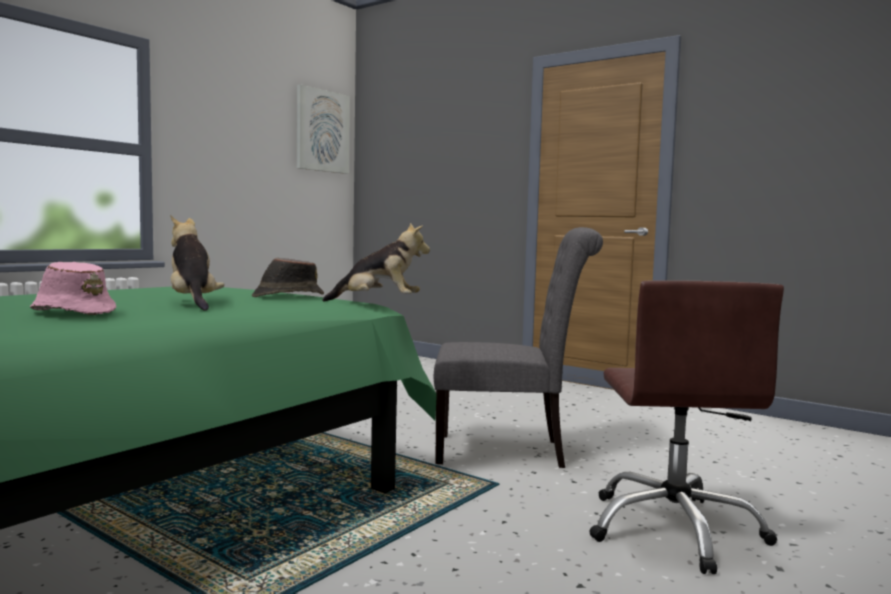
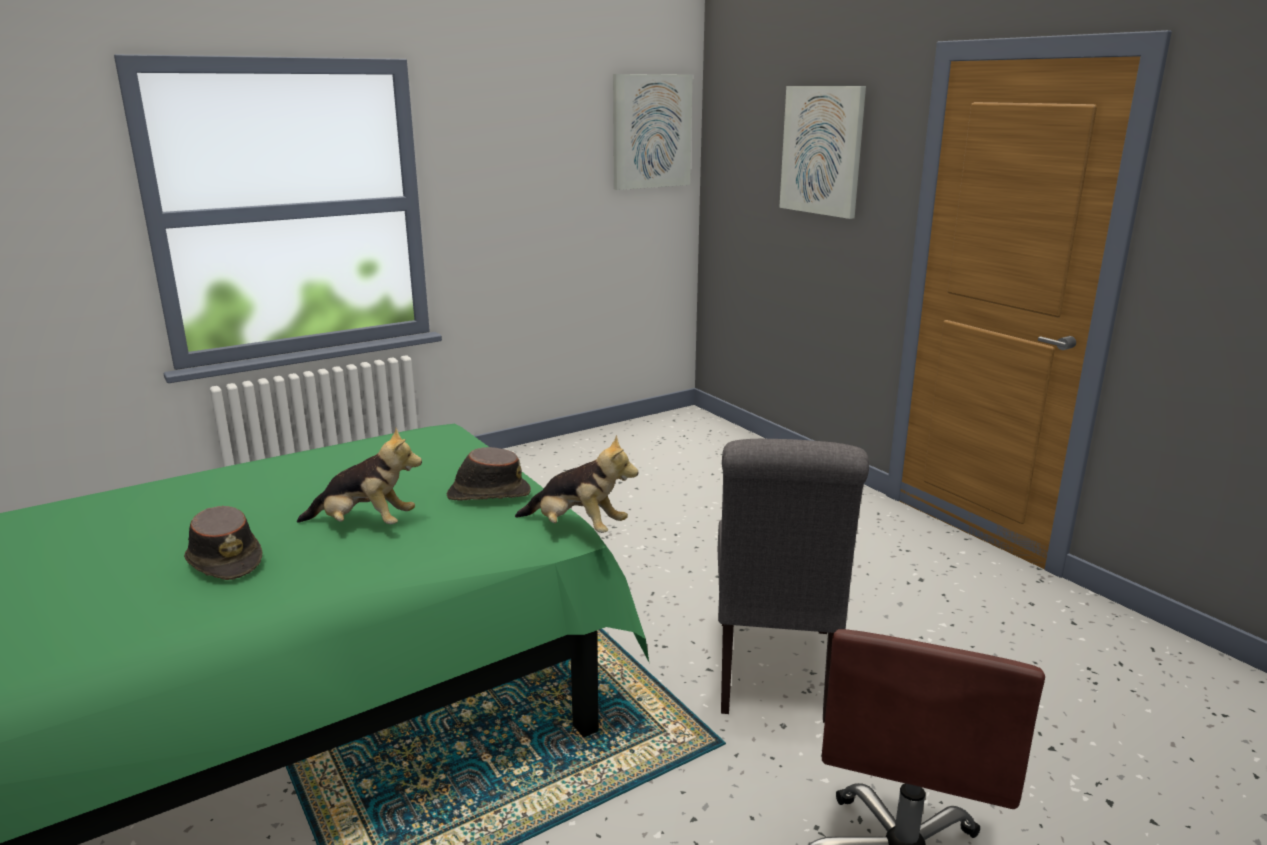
camera: 20 degrees right, 15 degrees up
(73, 313) = (225, 560): pink hat -> brown hat
(193, 303) = (364, 524): plush toy -> plush toy turned 105 degrees clockwise
(454, 136) = (822, 150): none -> picture
(509, 451) = (774, 676): grey chair -> grey chair turned 75 degrees clockwise

